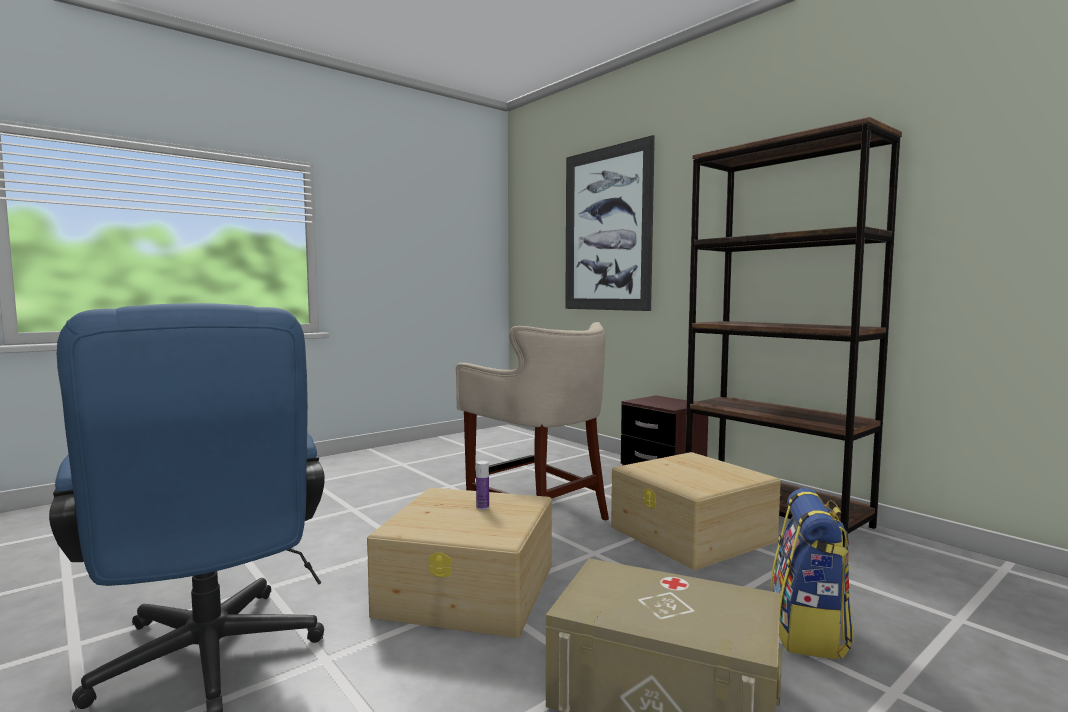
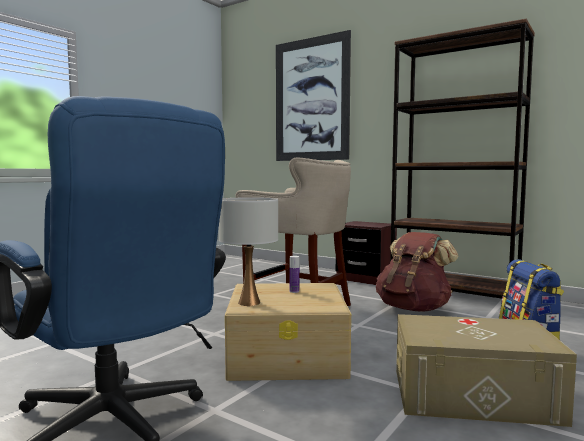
camera: 15 degrees left, 0 degrees up
(409, 521) = (248, 302): none -> white table lamp
(692, 534) = (413, 309): beige storage box -> brown backpack

